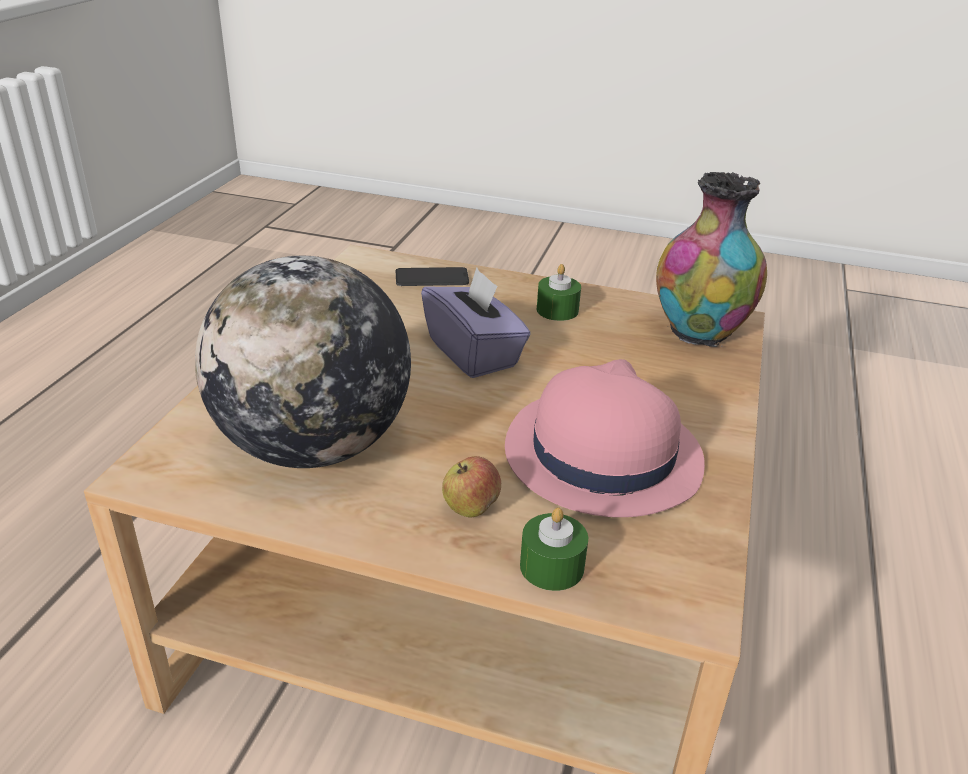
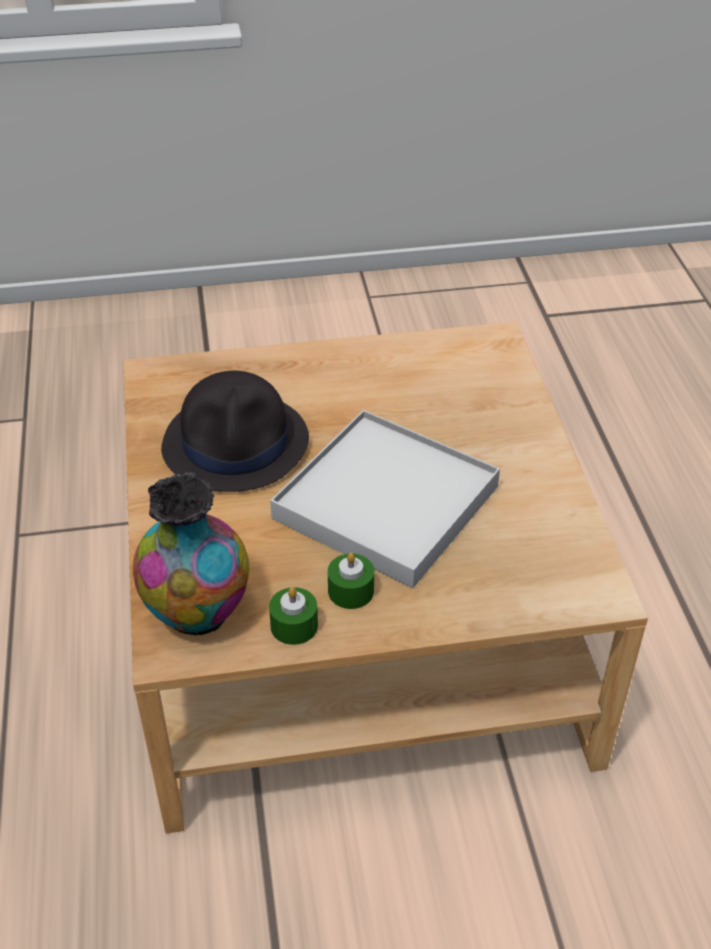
camera: 155 degrees right, 10 degrees up
(313, 446) = (424, 384): globe -> none
(432, 278) = (508, 591): phone -> none
(470, 508) = (298, 381): apple -> none
(474, 353) = (387, 502): purple tissue box -> white tray
(552, 566) = (234, 366): green candle -> green candle (294, 626)
(601, 455) = (237, 443): pink hat -> black hat

